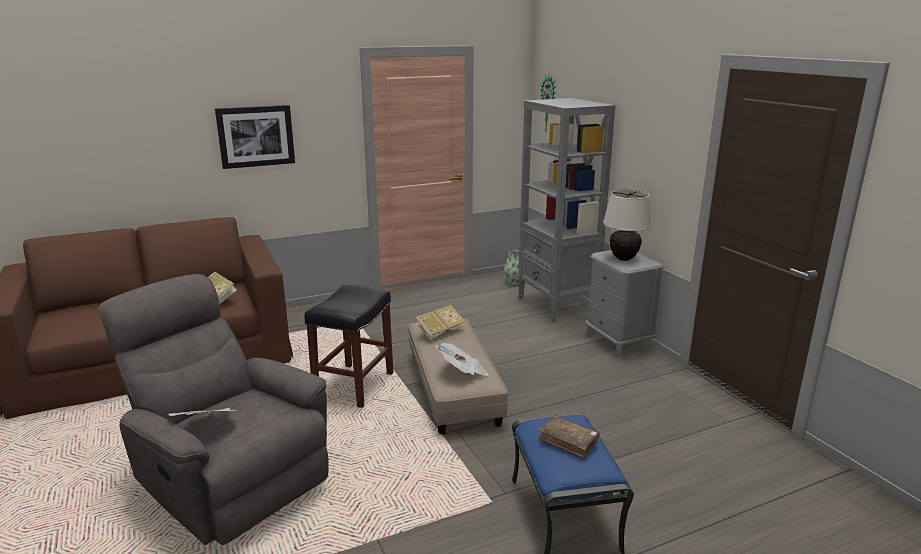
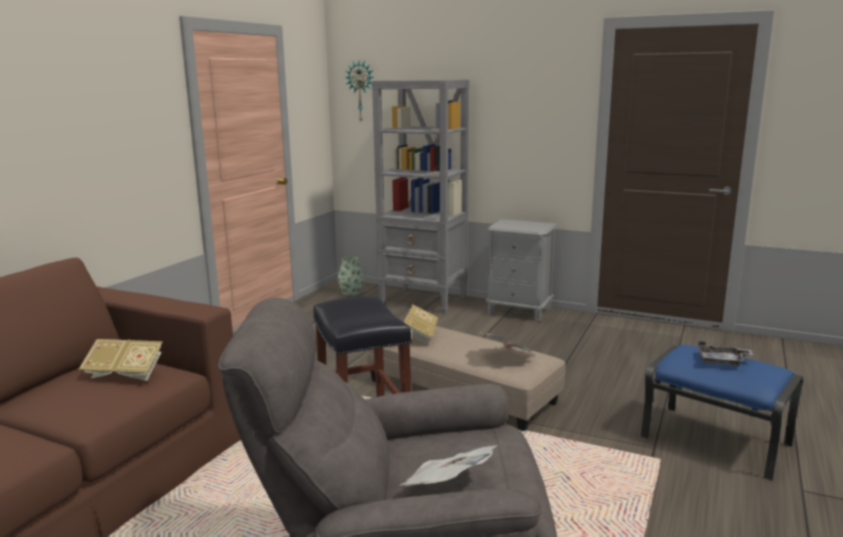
camera: 40 degrees left, 5 degrees down
(256, 136) = (70, 136): picture -> none
(568, 442) = (722, 362): brown book -> grey tray
(623, 258) = (520, 225): beige table lamp -> none

